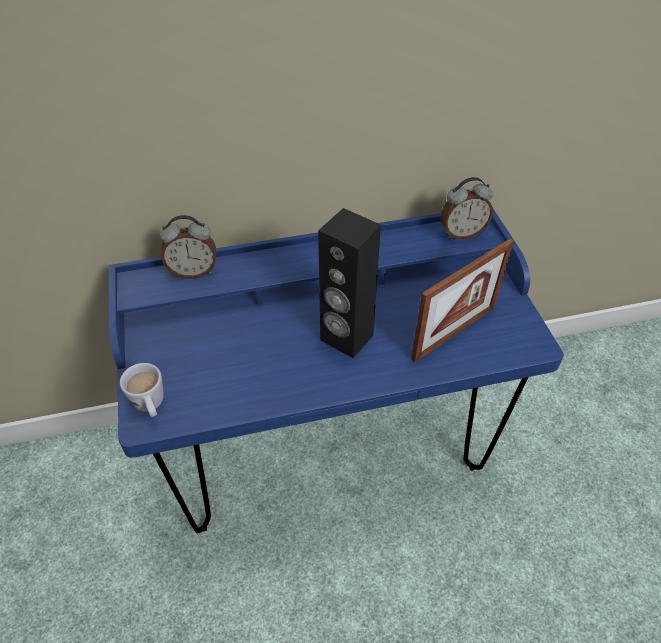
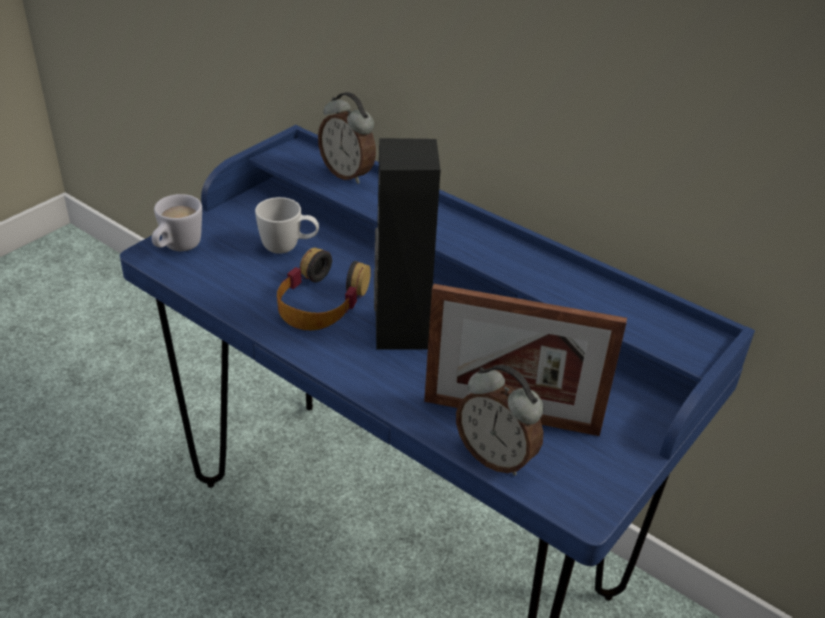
camera: 50 degrees right, 10 degrees down
(214, 346) = (288, 248): none -> white mug
(285, 360) = (321, 302): none -> headphones
(462, 233) = (665, 329): alarm clock -> alarm clock (496, 457)

